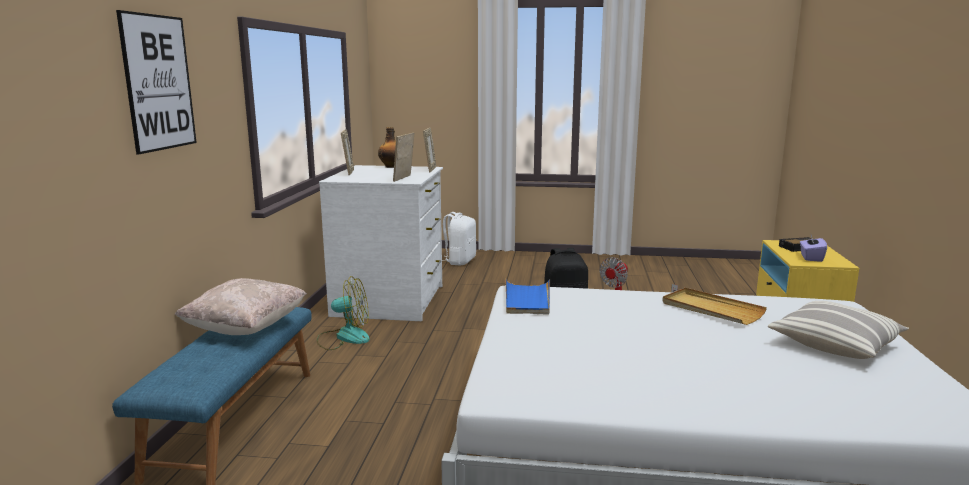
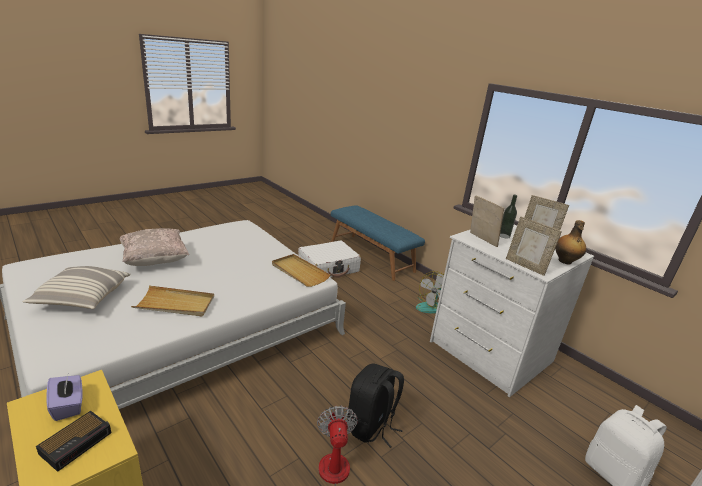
camera: 130 degrees right, 10 degrees up
(159, 83) = (411, 108): picture -> none
(246, 328) = (384, 227): beige pillow -> beige pillow (155, 260)
(348, 432) = (328, 267): none -> white suitcase
(373, 176) = (504, 236): none -> bottle
(527, 299) = (299, 272): blue tray -> beige tray

